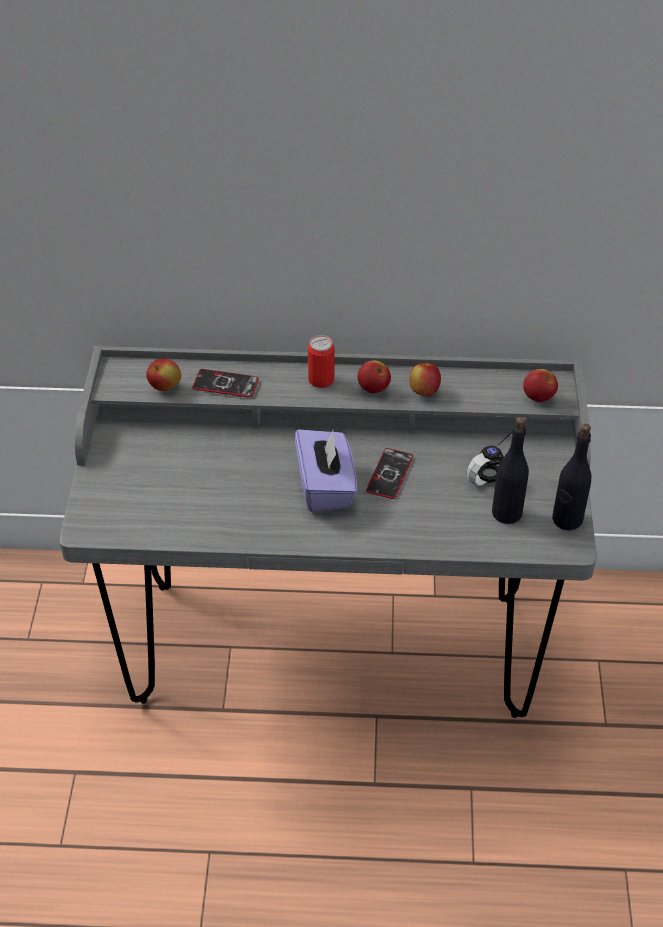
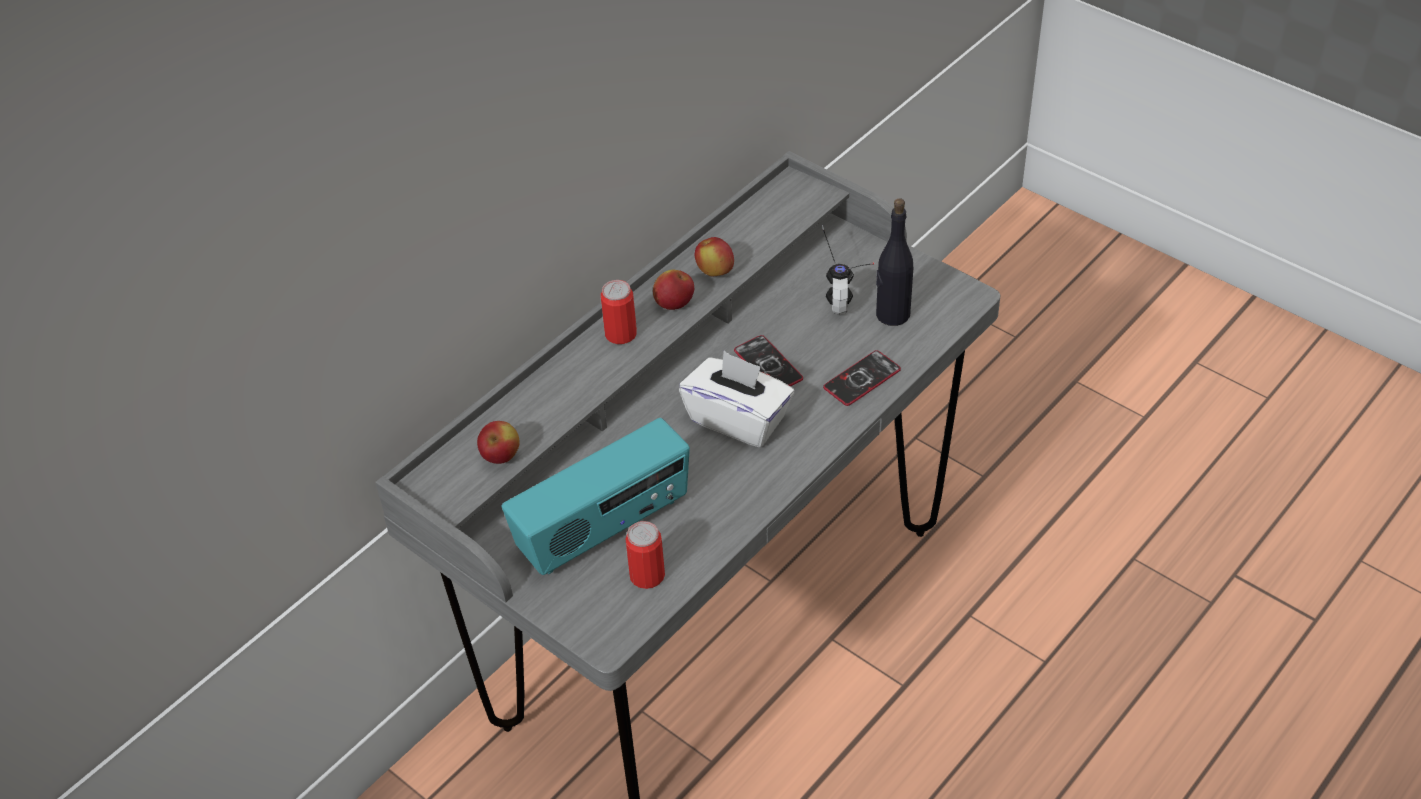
camera: 50 degrees left, 0 degrees up
(152, 518) = (647, 575): none -> can
(172, 475) = (604, 529): none -> radio
(225, 384) = (549, 407): phone -> phone (862, 379)
(326, 486) = (738, 419): purple tissue box -> white tissue box
(538, 397) = (802, 204): apple -> none
(566, 519) = (937, 281): black bottle -> none

